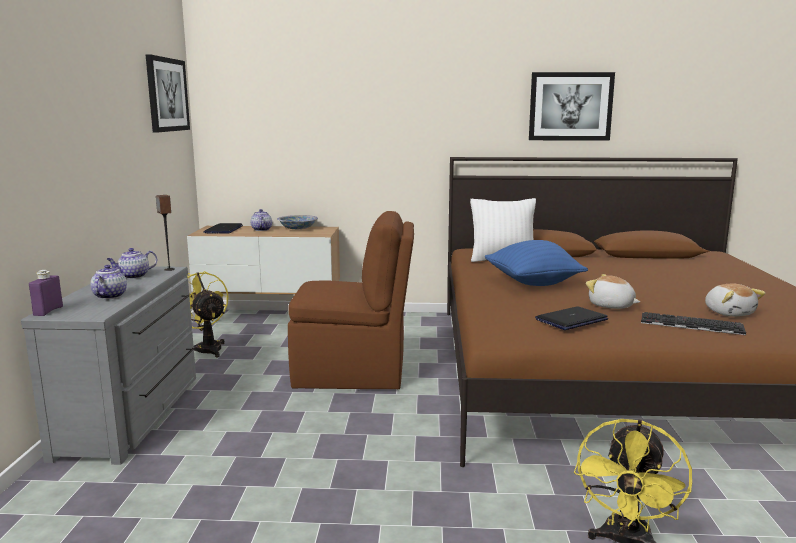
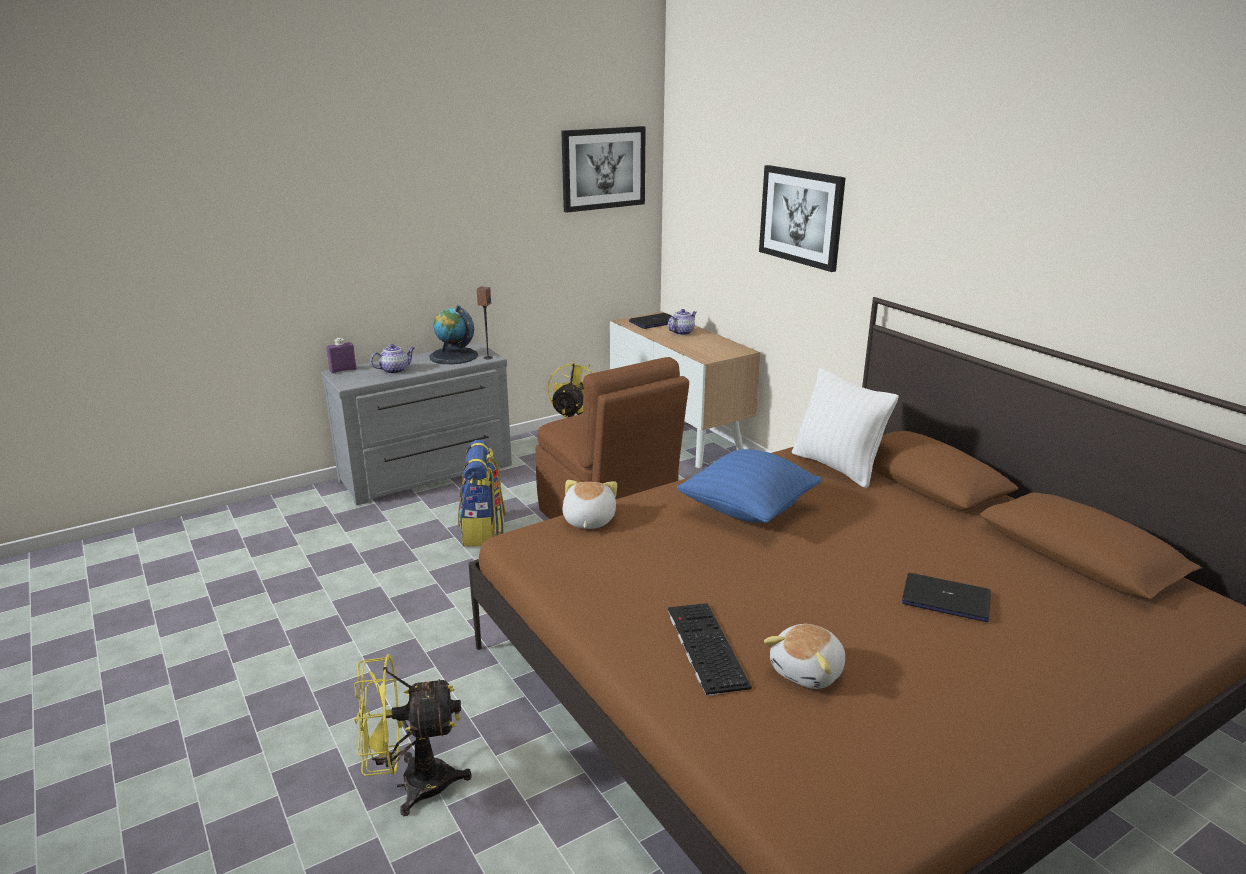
camera: 55 degrees right, 10 degrees up
(133, 276) = (453, 356): teapot -> globe
(285, 418) = (483, 531): none -> backpack
(297, 229) = (713, 342): bowl -> none
(570, 106) = (1053, 256): picture -> picture (801, 216)
(571, 320) = (613, 564): laptop -> laptop (946, 599)
(611, 306) = (713, 578): plush toy -> plush toy (588, 520)

